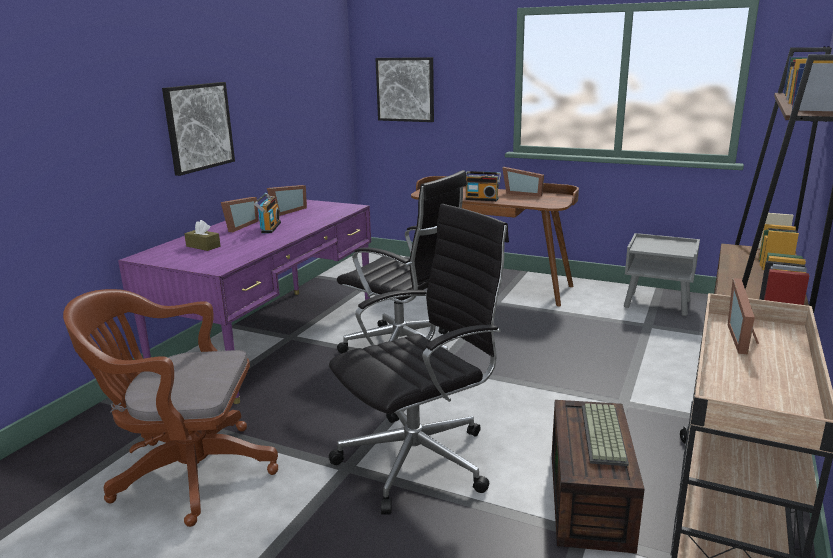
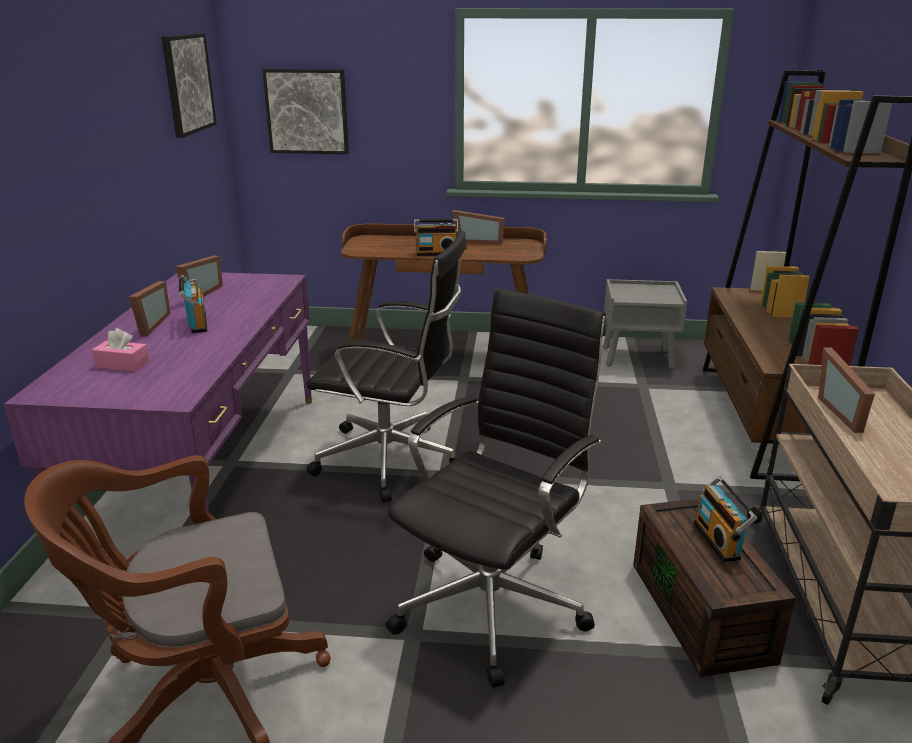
camera: 20 degrees left, 5 degrees up
(198, 127) = (73, 188): picture -> picture (187, 84)
(203, 246) = (122, 364): brown tissue box -> pink tissue box
(605, 435) = (719, 540): keyboard -> radio

